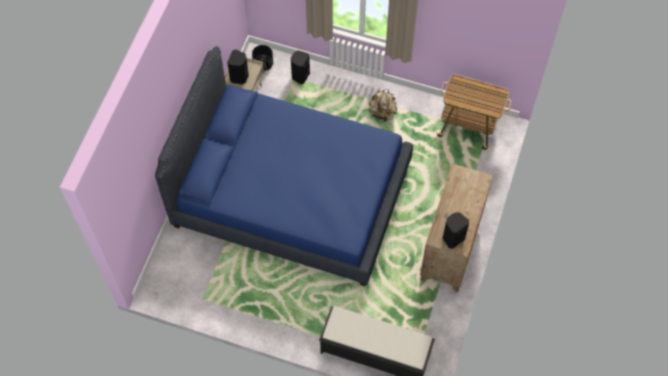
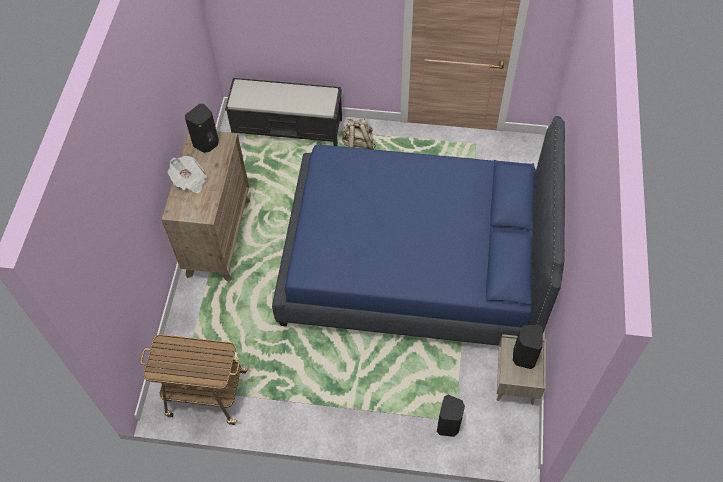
camera: 170 degrees right, 5 degrees down
(263, 64) = (506, 434): black planter -> none
(383, 112) = (323, 391): beige backpack -> beige backpack (358, 146)
(469, 205) = (189, 180): none -> newspaper

